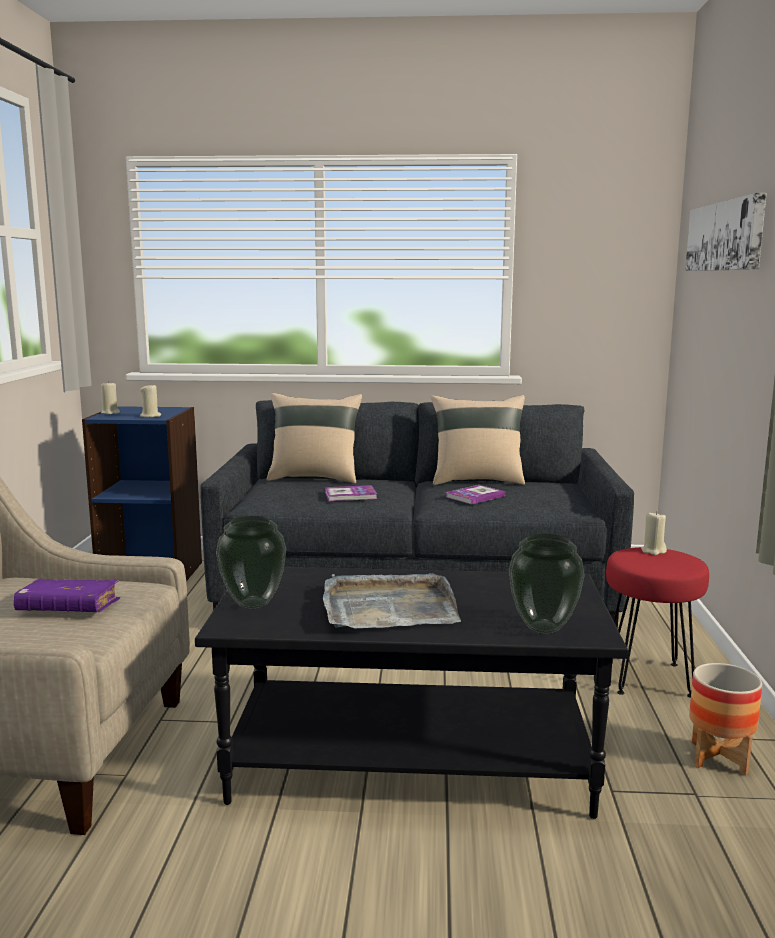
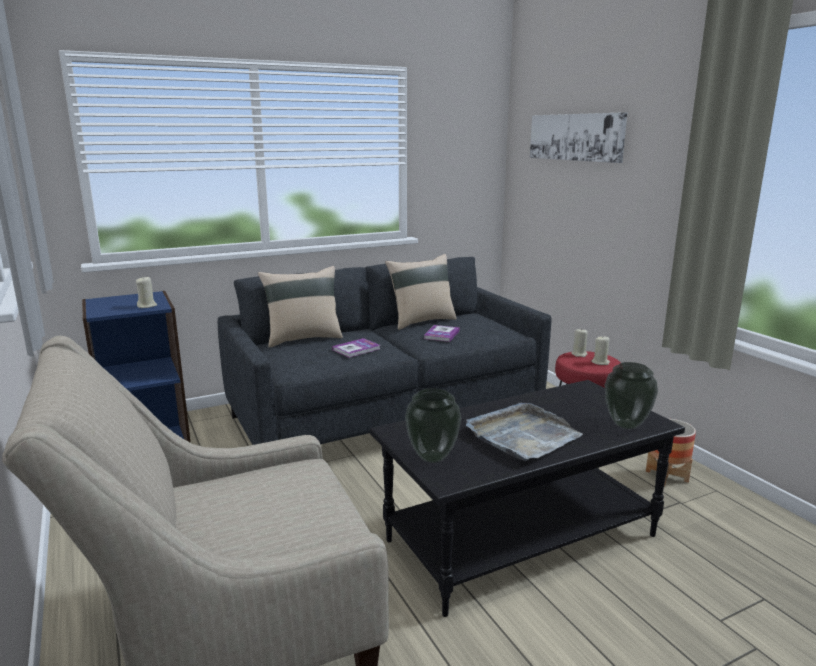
camera: 30 degrees left, 5 degrees up
(68, 608) = (279, 504): purple book -> none
(110, 413) = (98, 307): beige candle -> beige candle (600, 362)

